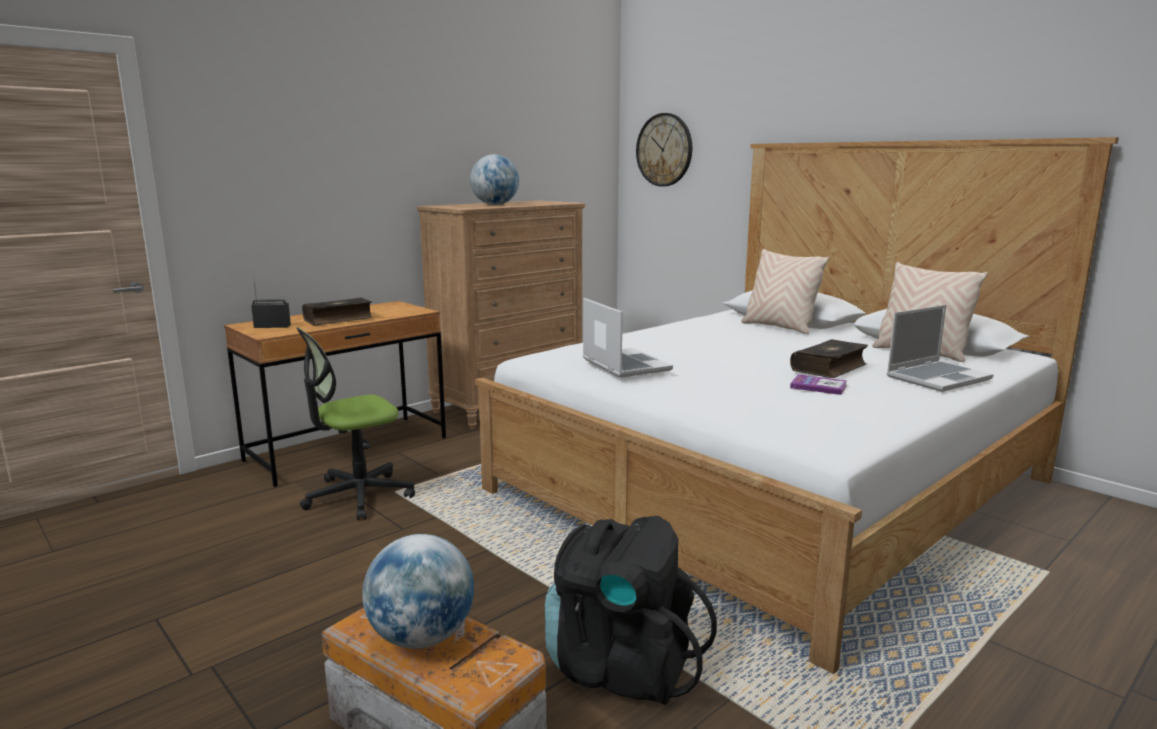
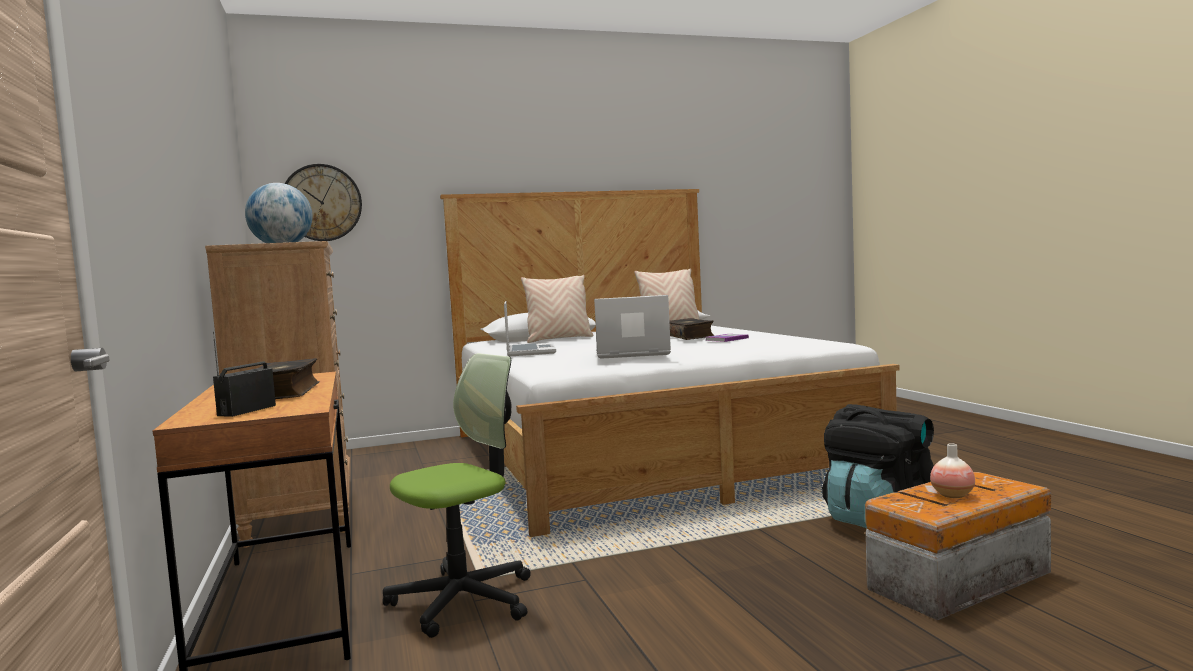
camera: 65 degrees left, 10 degrees down
(358, 496) = (463, 600): office chair -> office chair turned 120 degrees counterclockwise
(422, 638) = (952, 495): globe -> vase
(938, 378) = (727, 330): laptop -> laptop (529, 351)

